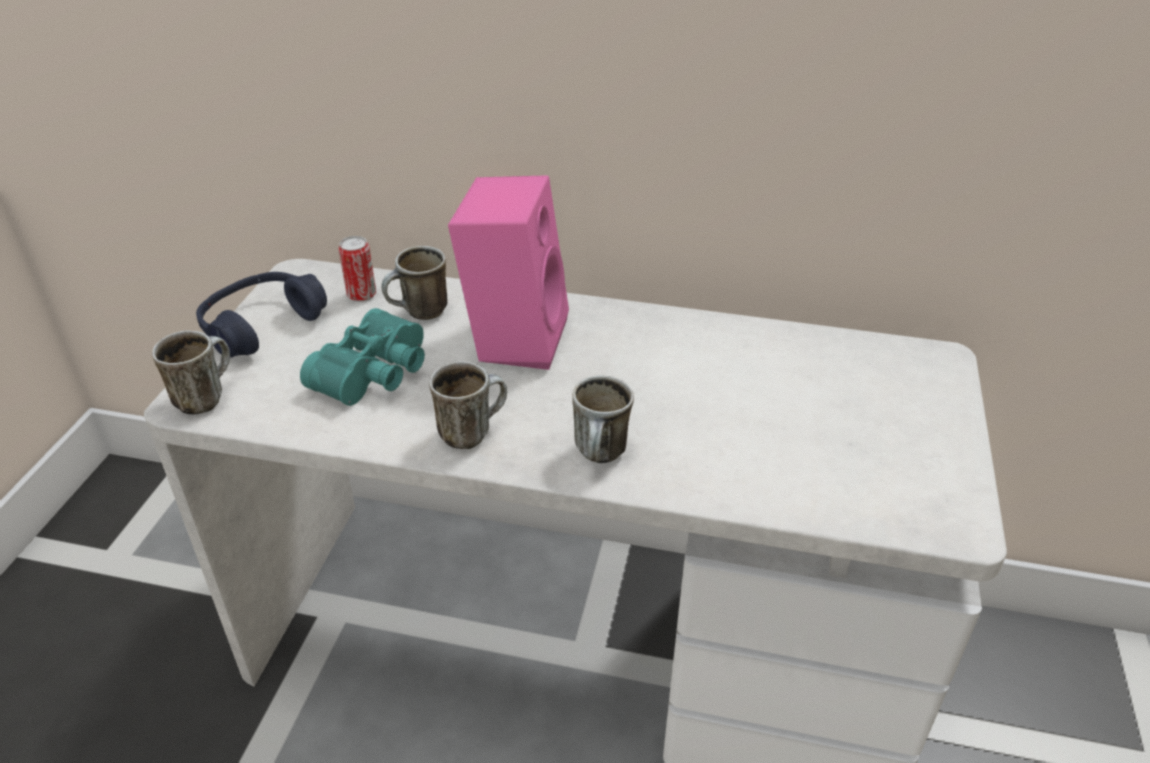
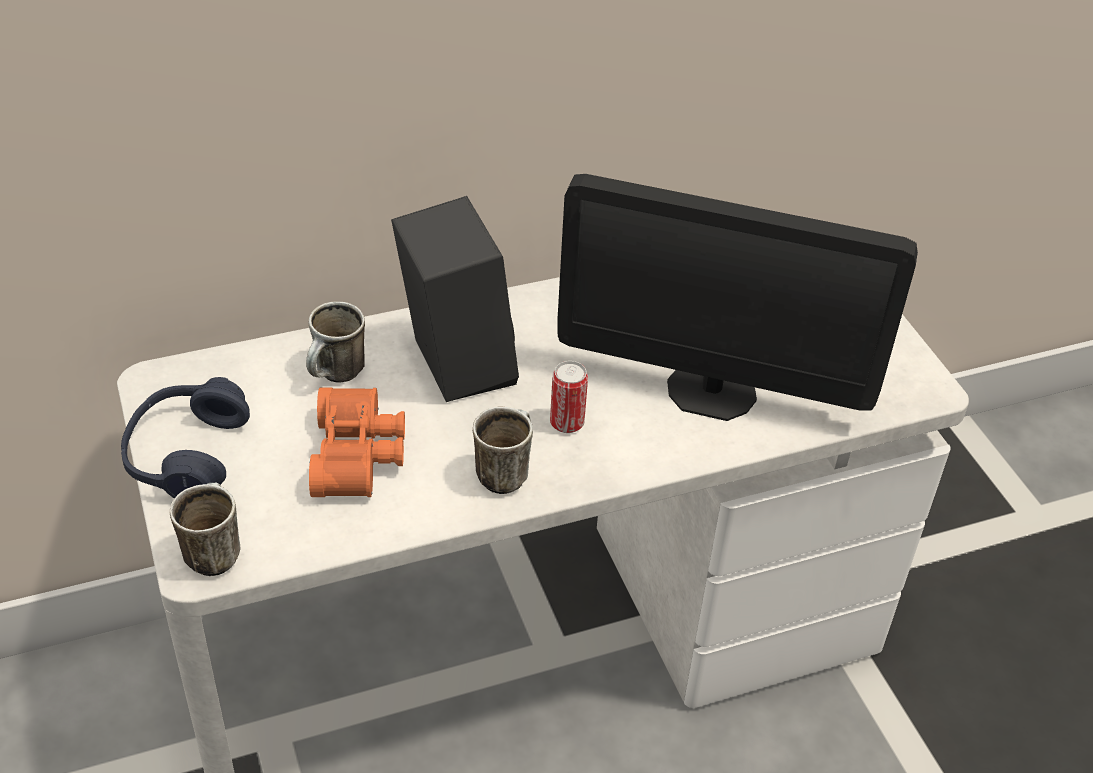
camera: 35 degrees left, 5 degrees up
(361, 295) = (255, 378): can -> can (567, 423)
(376, 374) = (360, 455): turquoise binoculars -> orange binoculars
(514, 337) = (453, 364): pink speaker -> black speaker
(602, 456) = (633, 446): mug -> none
(720, 440) = (711, 391): none -> monitor

